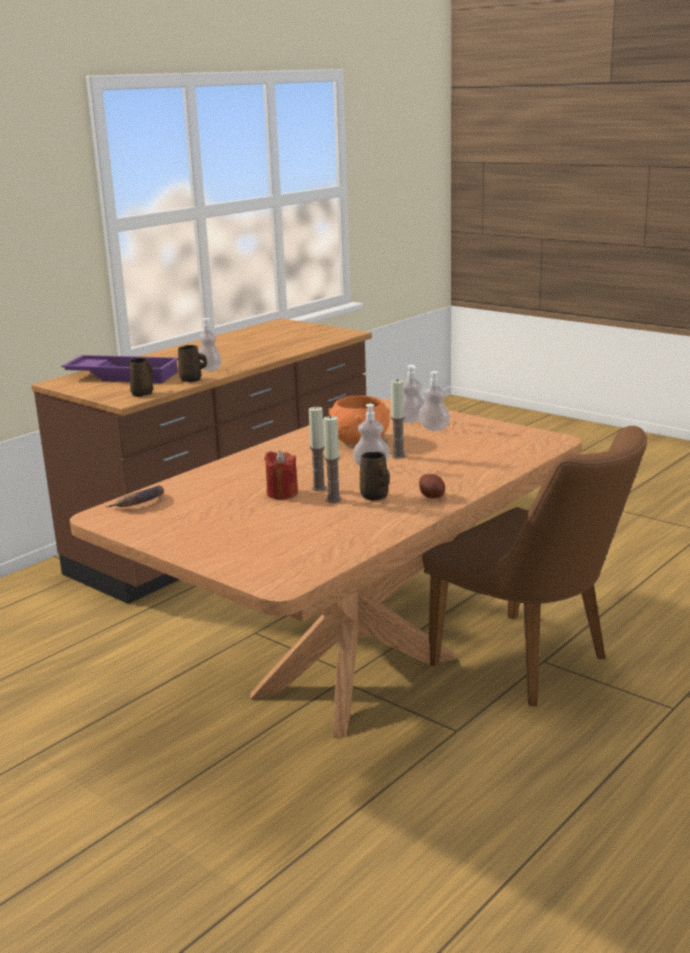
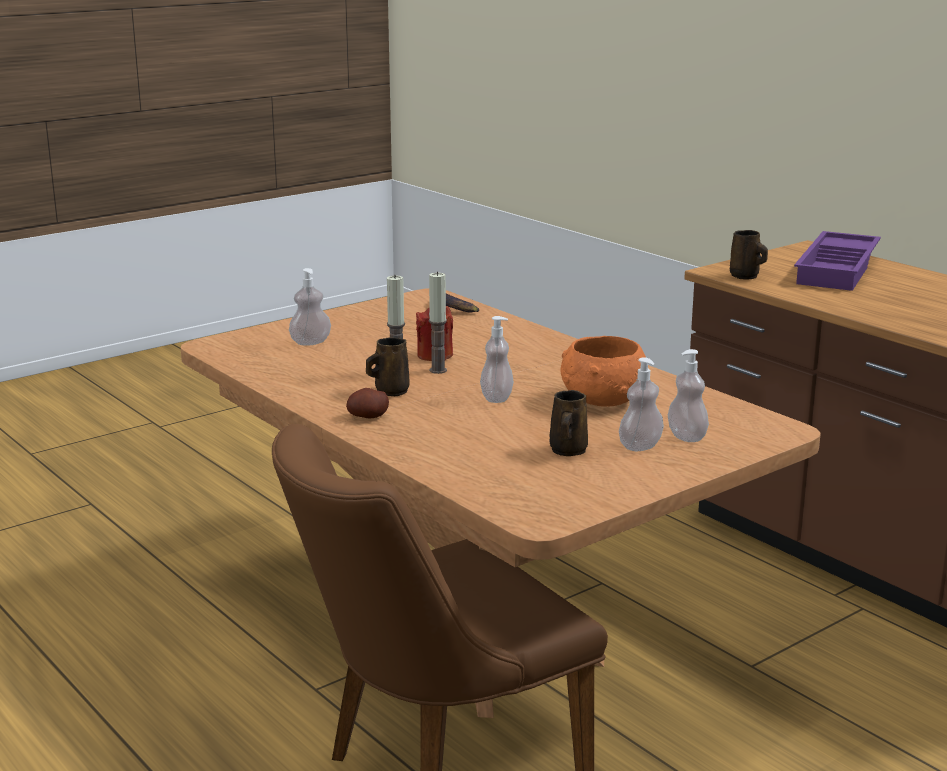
camera: 100 degrees right, 0 degrees up
(192, 380) = (807, 296): brown mug -> brown mug (567, 451)
(210, 369) = (866, 304): soap dispenser -> soap dispenser (310, 342)
(398, 456) = (526, 414): candle -> none

